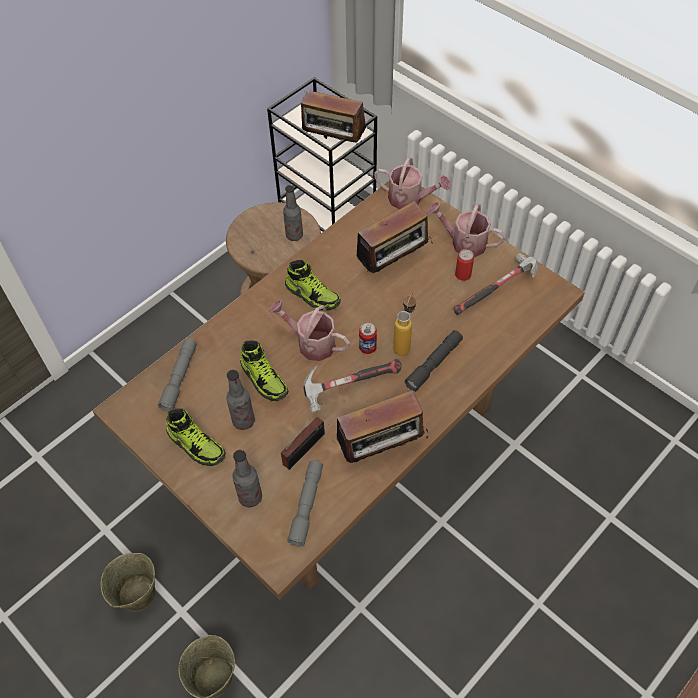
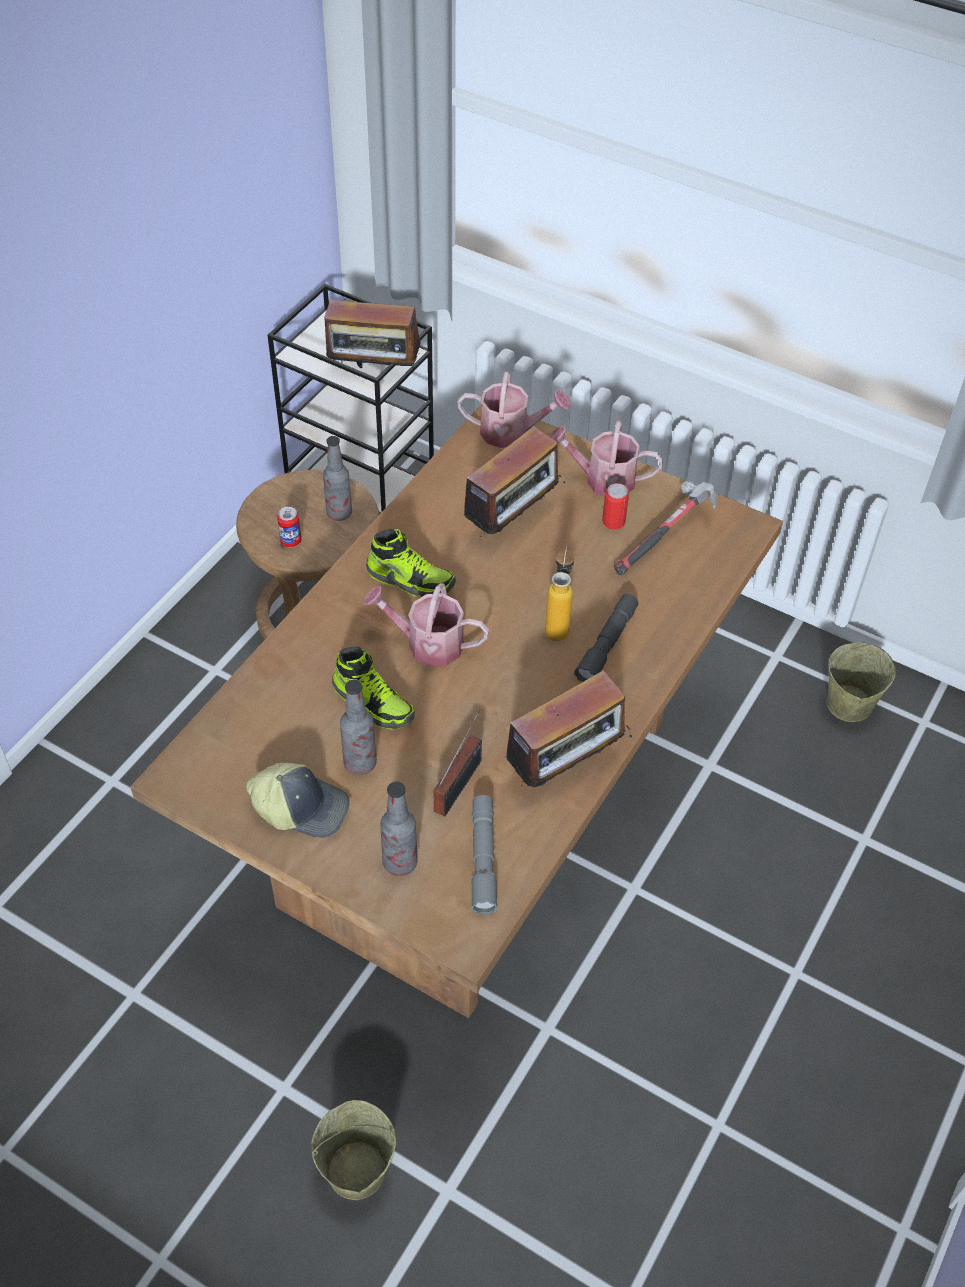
camera: 15 degrees left, 5 degrees down
(137, 594) = (208, 1077): beige bucket -> beige bucket (848, 704)
(179, 378) = (248, 721): grey flashlight -> none
(196, 445) = (301, 807): shoe -> cap
(349, 386) = (497, 693): hammer -> none
(367, 348) = (508, 637): can -> can (291, 541)

